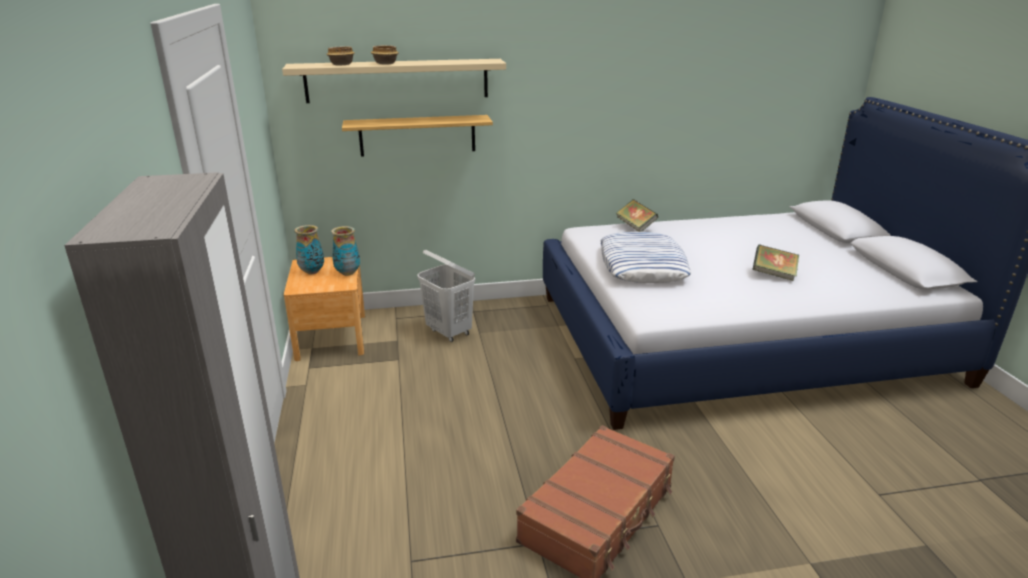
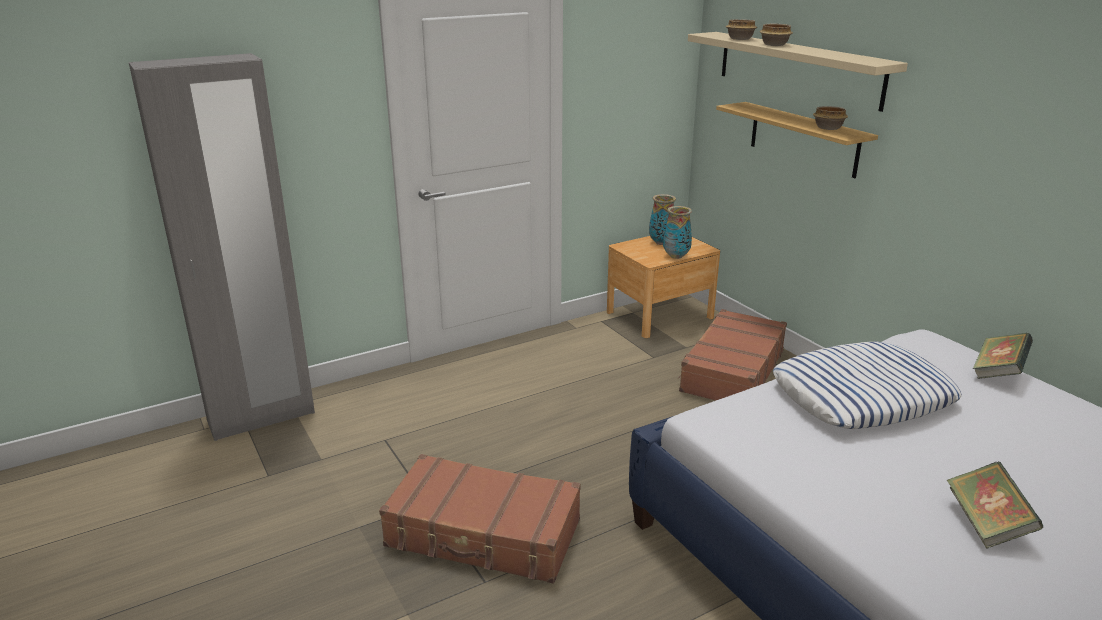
camera: 70 degrees right, 0 degrees up
(449, 332) = (732, 371): white laundry basket -> brown suitcase
(456, 119) = (827, 128): none -> bowl

